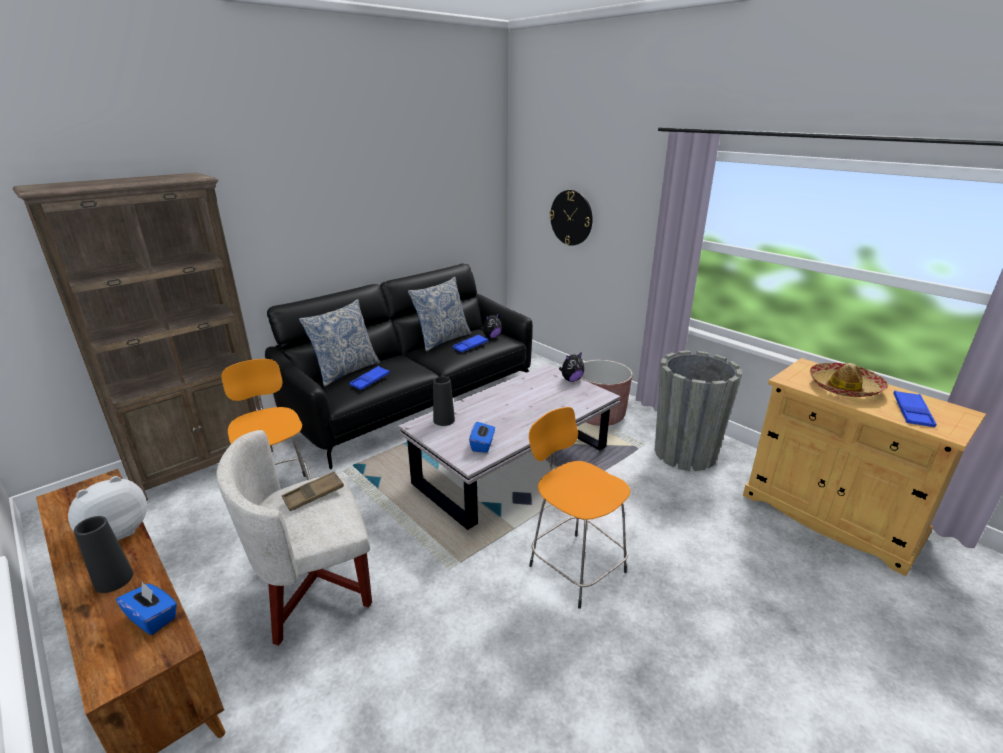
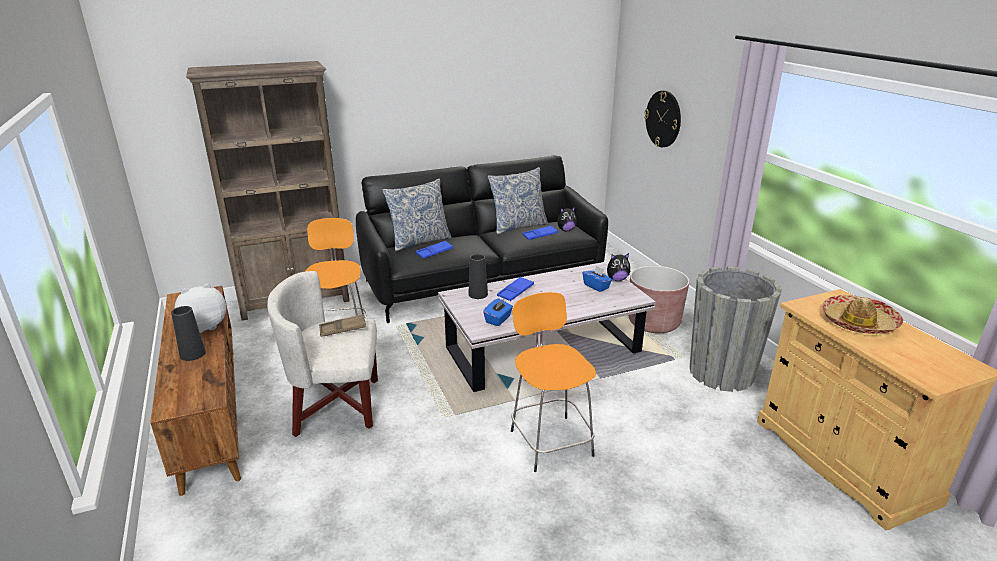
camera: 20 degrees right, 0 degrees up
(153, 618) = (206, 381): blue tissue box -> blue tissue box (596, 286)
(912, 412) = (911, 357): blue tray -> blue tray (515, 292)

